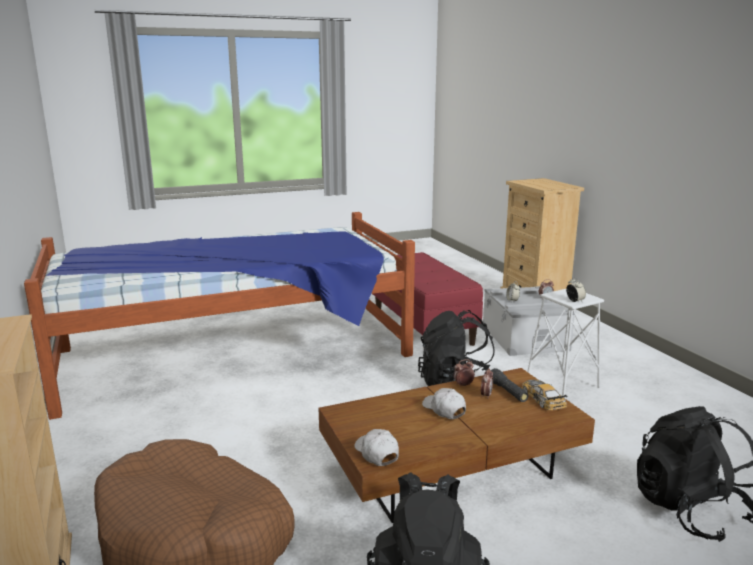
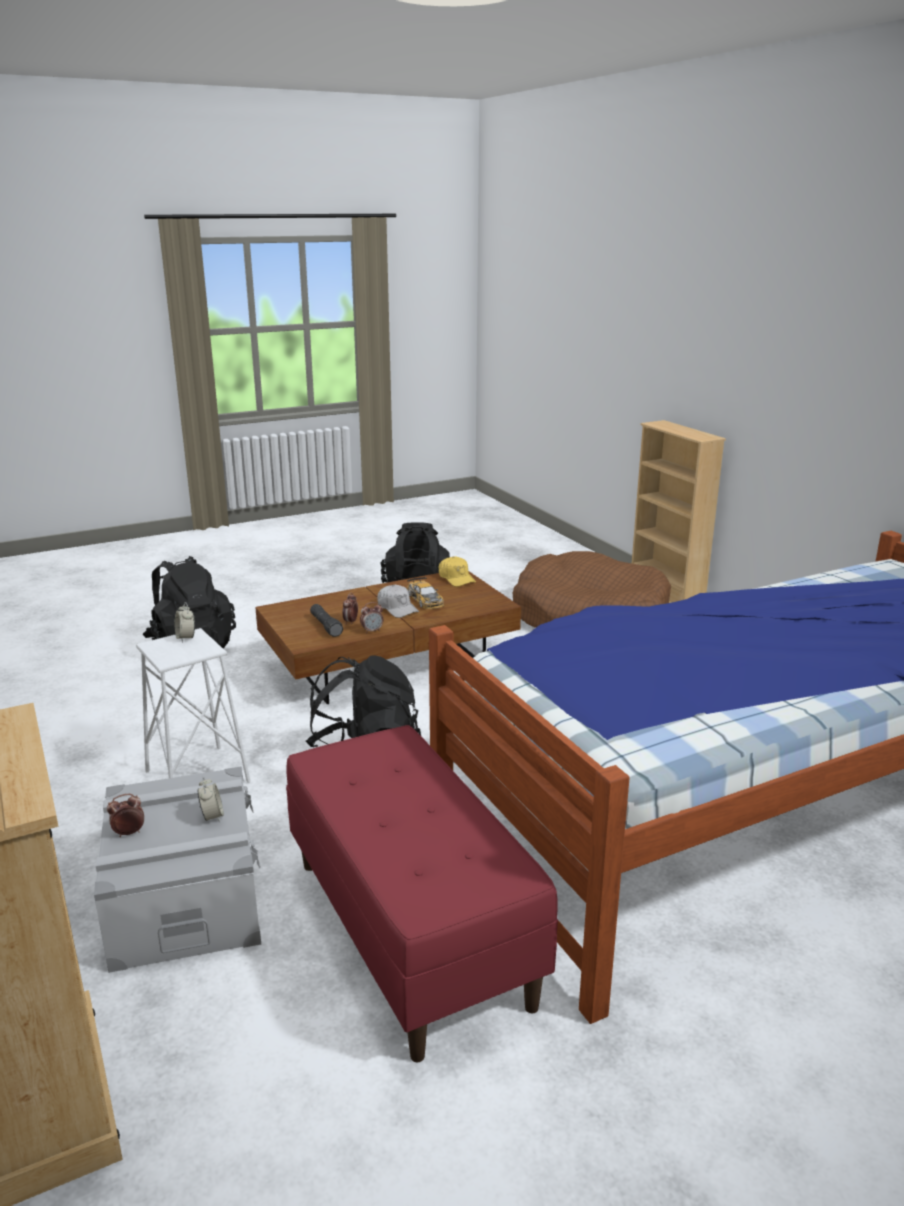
camera: 175 degrees right, 5 degrees up
(376, 453) = (456, 578): white cap -> yellow cap
(542, 398) = (292, 621): toy car -> toy car (425, 599)

